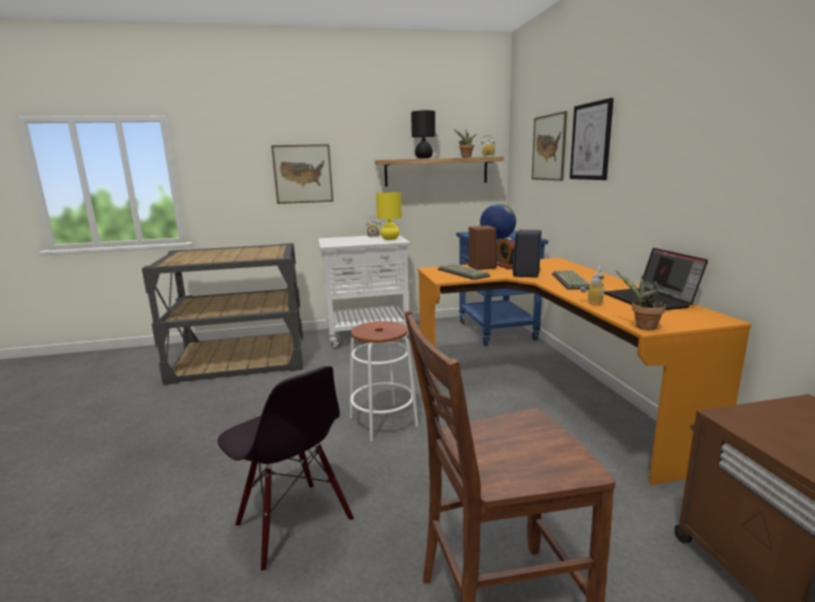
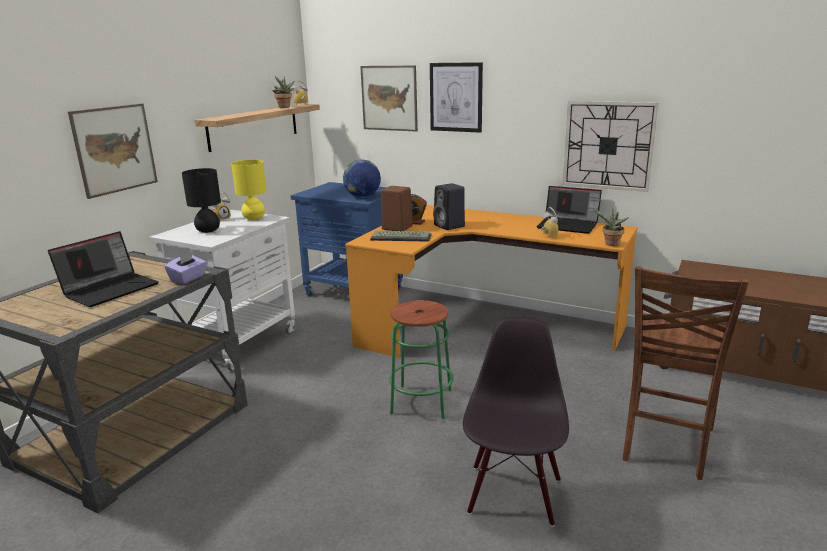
camera: 50 degrees left, 5 degrees up
(230, 255) = (110, 289): none -> laptop
(263, 258) = (188, 279): none -> purple tissue box
(293, 524) = (513, 494): black chair -> black chair turned 75 degrees counterclockwise
(383, 421) = (421, 401): white stool -> green stool
(423, 158) = (249, 113): black table lamp -> black table lamp (207, 230)
(572, 281) = (493, 223): keyboard -> none
(726, 196) = (608, 145): none -> wall clock

